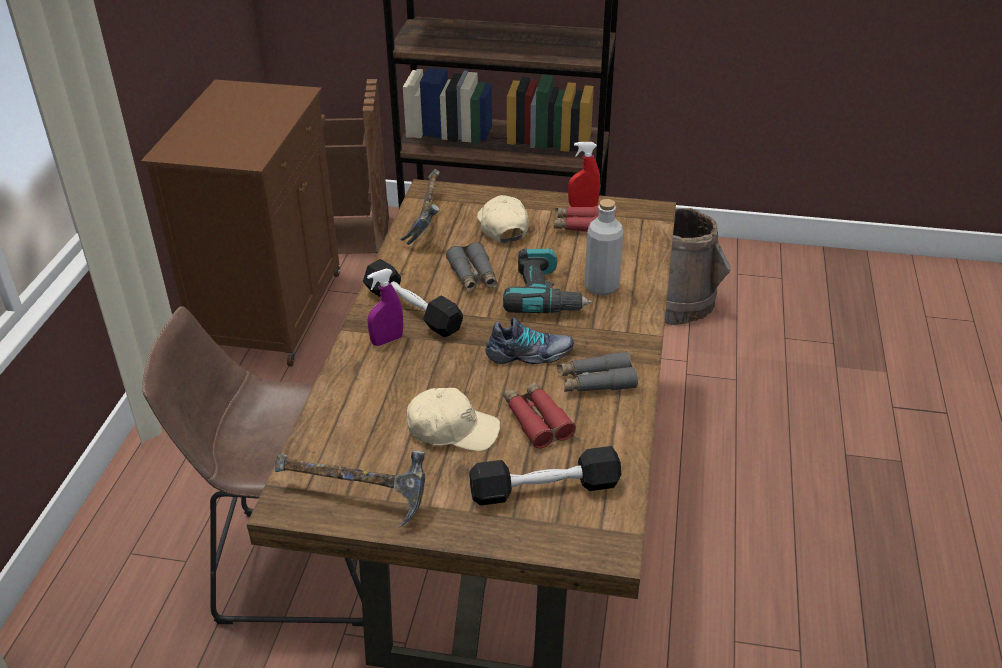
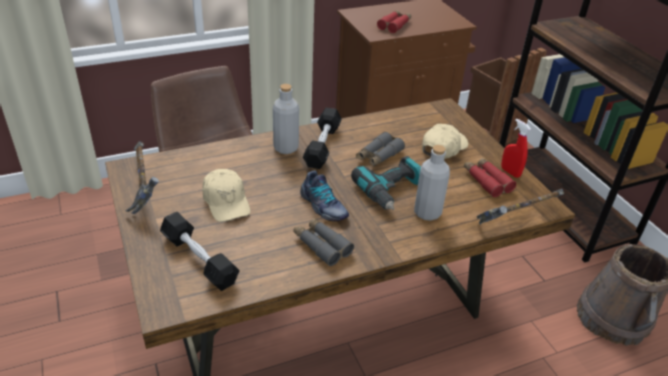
camera: 55 degrees right, 0 degrees up
(387, 340) = (286, 148): purple spray bottle -> grey bottle
(428, 222) = (413, 119): hammer -> hammer (516, 221)
(536, 420) = (261, 232): red binoculars -> red binoculars (394, 25)

